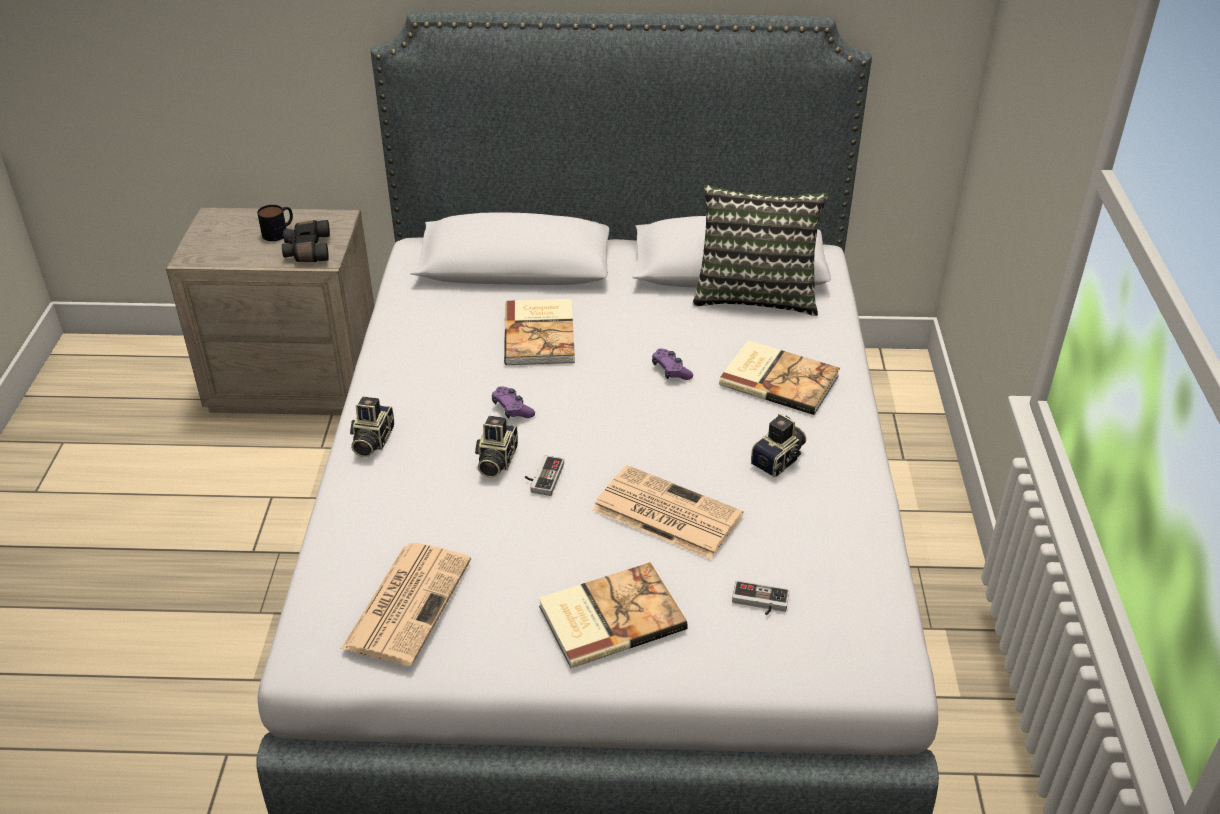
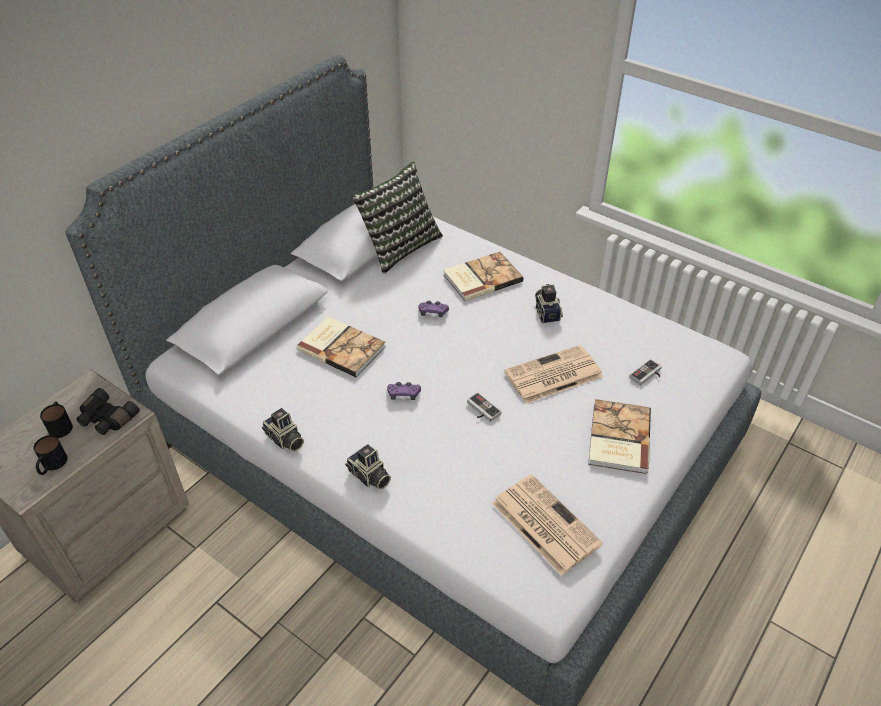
camera: 55 degrees left, 5 degrees up
(230, 253) = (51, 465): none -> mug
(495, 461) = (447, 424): camera -> camera (284, 440)

